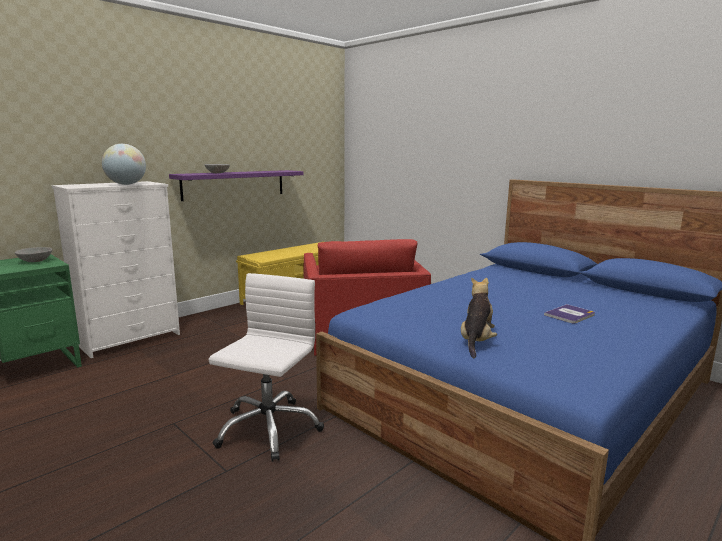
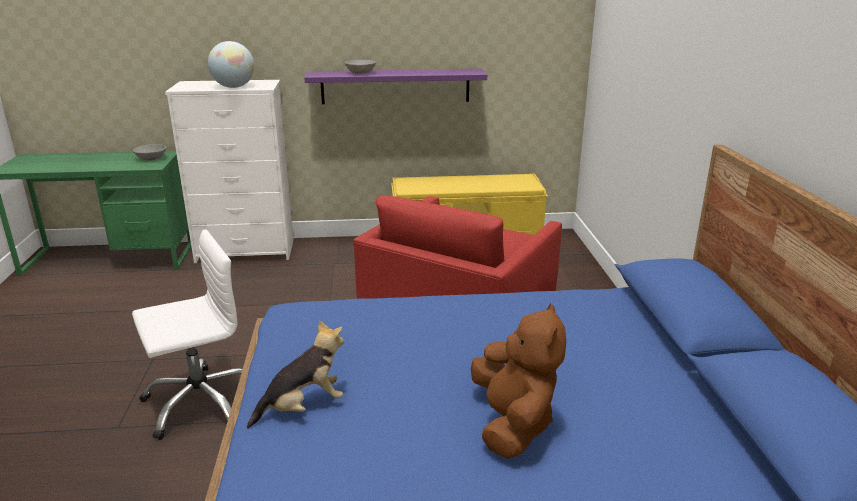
camera: 40 degrees right, 10 degrees up
(570, 315) = (513, 424): book -> brown plush toy

